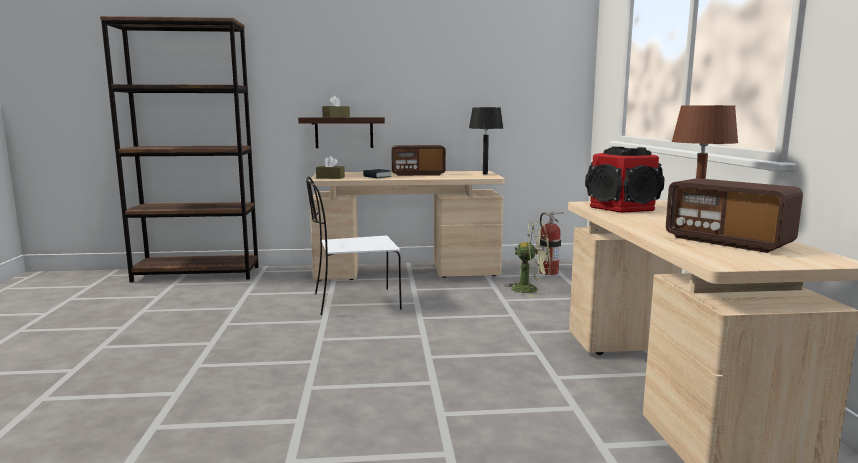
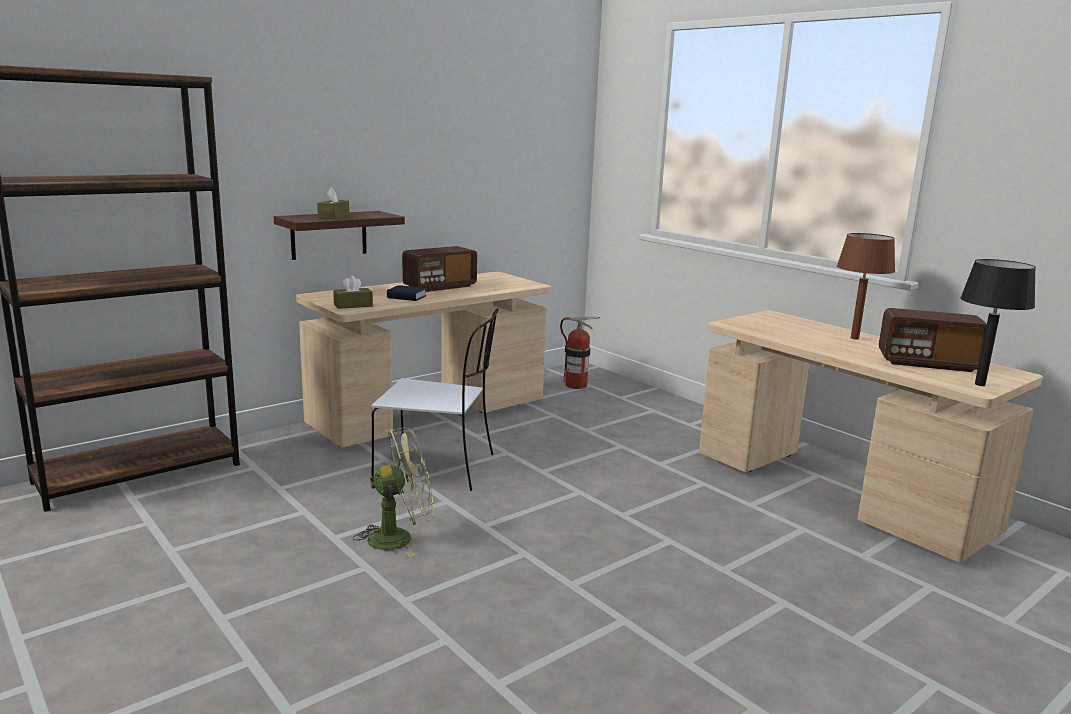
camera: 35 degrees left, 5 degrees up
(353, 302) = (438, 468): white chair -> white chair turned 120 degrees counterclockwise
(484, 174) = (511, 279): black table lamp -> black table lamp (979, 384)
(531, 290) = (592, 411): green fan -> green fan (399, 537)
(622, 207) = (767, 326): speaker -> none

